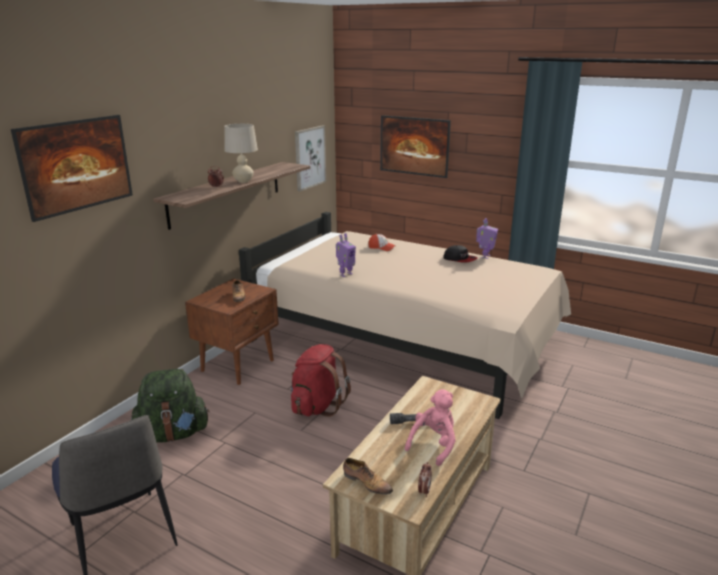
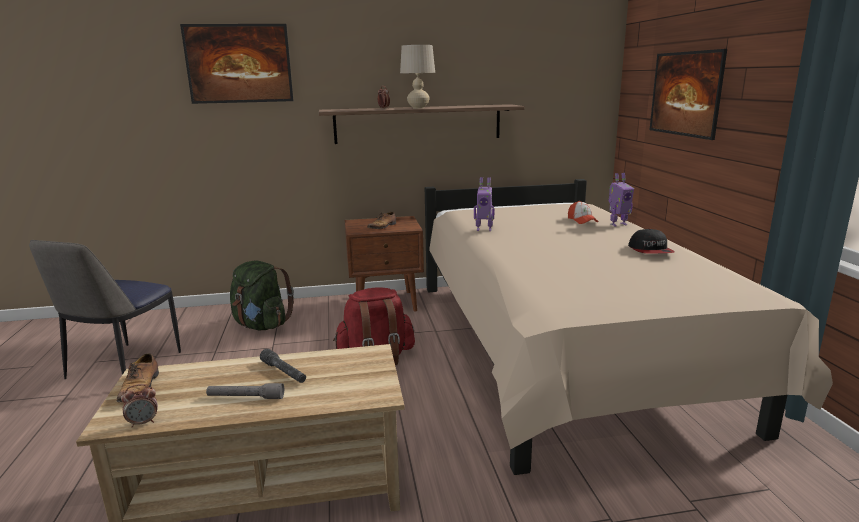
camera: 50 degrees right, 5 degrees down
(309, 157) = (563, 107): picture -> none
(434, 444) = (245, 397): pink plush toy -> grey flashlight
(485, 256) = (699, 258): toy robot -> toy robot (617, 224)

